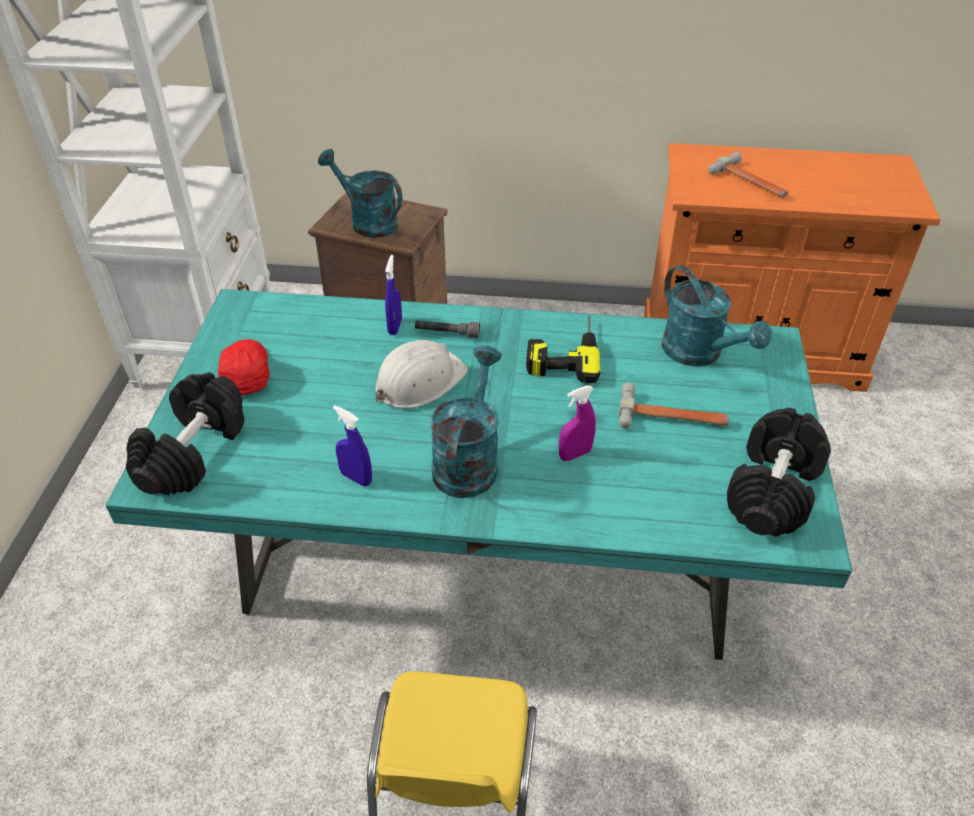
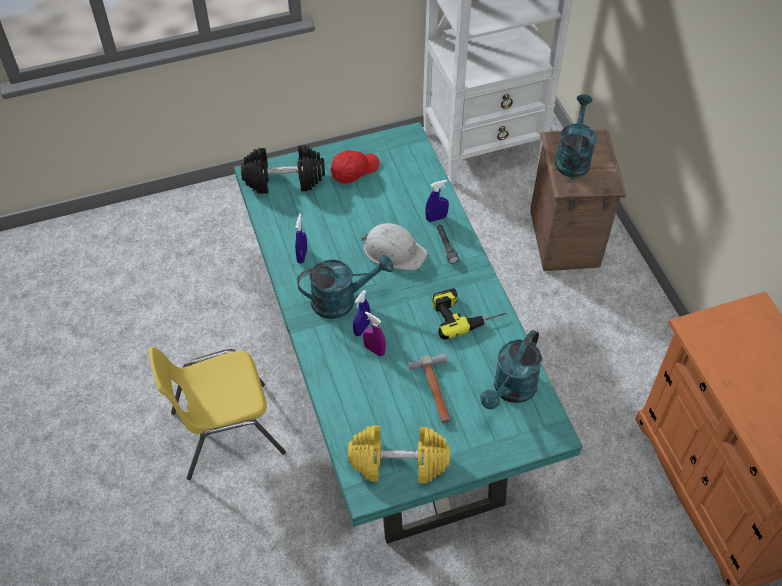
camera: 65 degrees right, 10 degrees up
(531, 455) = (362, 328): none -> blue spray bottle
(750, 182) = (742, 364): hammer -> none
(773, 491) = (398, 463): black dumbbell -> yellow dumbbell

